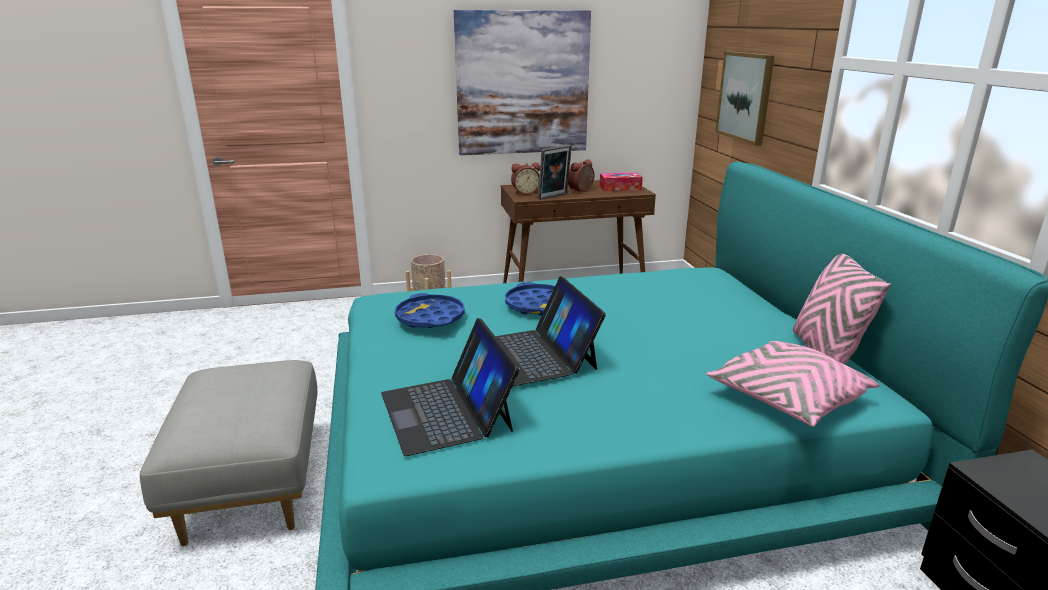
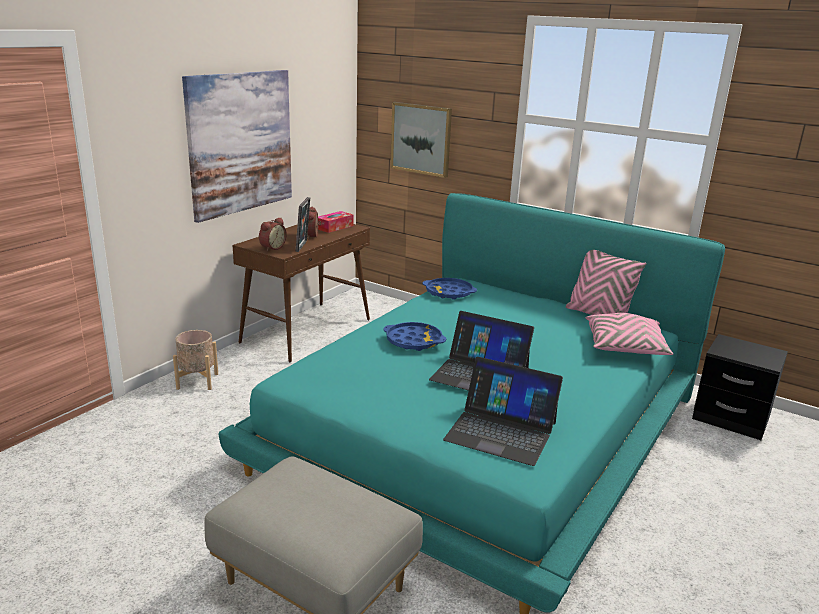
camera: 45 degrees left, 0 degrees up
(430, 317) = (367, 377): blue tray -> blue tray (449, 292)

